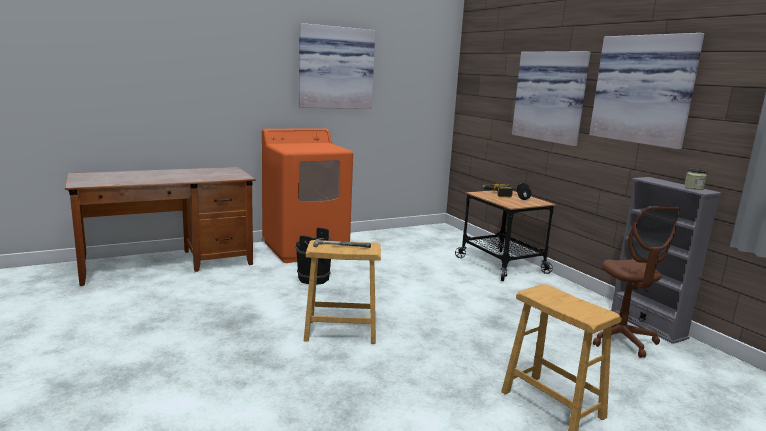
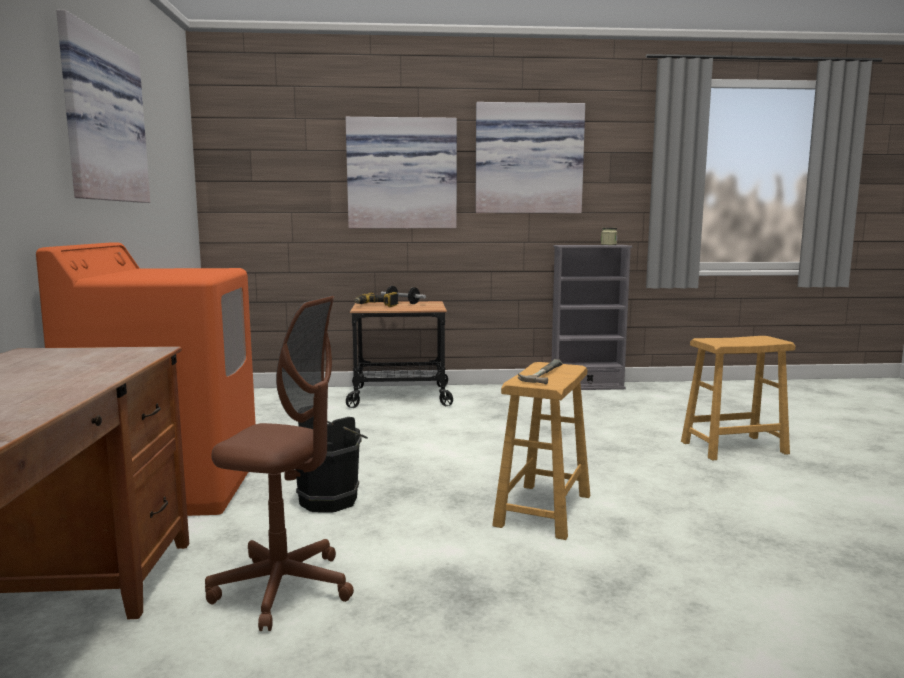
camera: 65 degrees left, 5 degrees down
(620, 340) = (613, 400): brown office chair -> brown office chair (283, 589)

